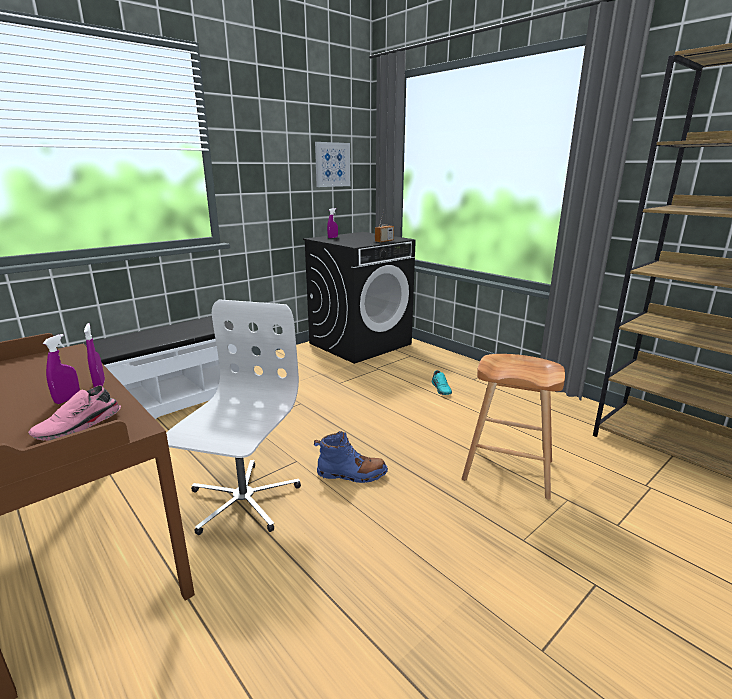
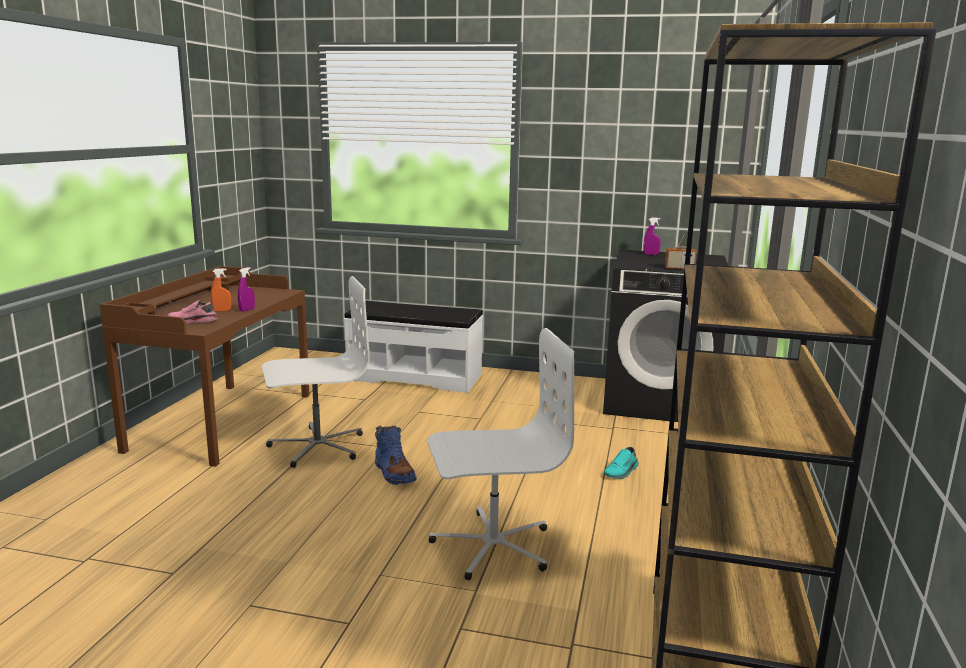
camera: 55 degrees right, 5 degrees down
(67, 399) = (222, 311): purple spray bottle -> orange spray bottle
(332, 164) = (682, 163): picture -> none
(507, 470) = (492, 545): brown stool -> white office chair

